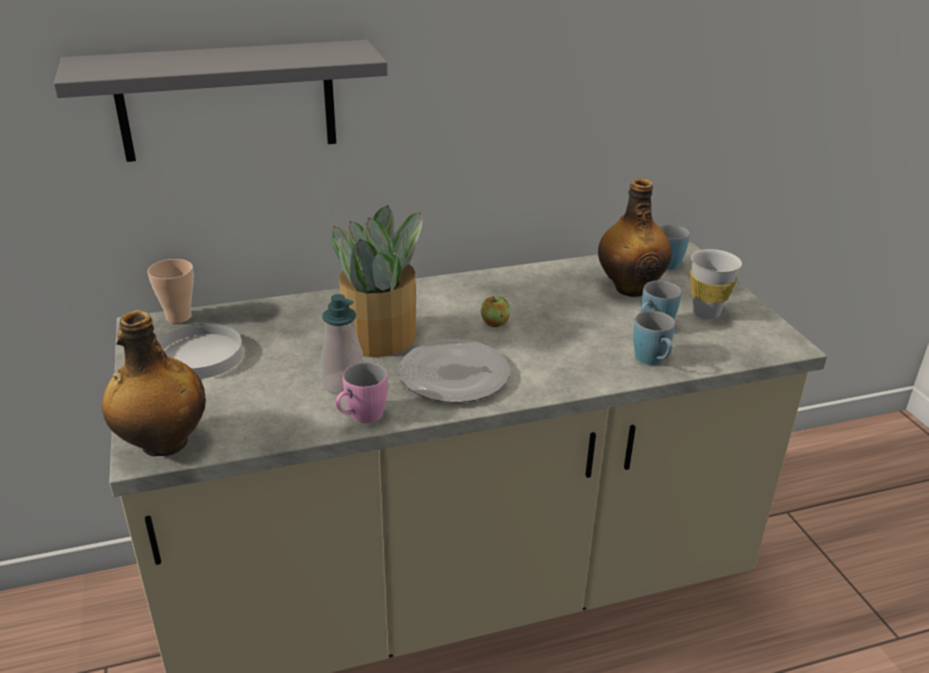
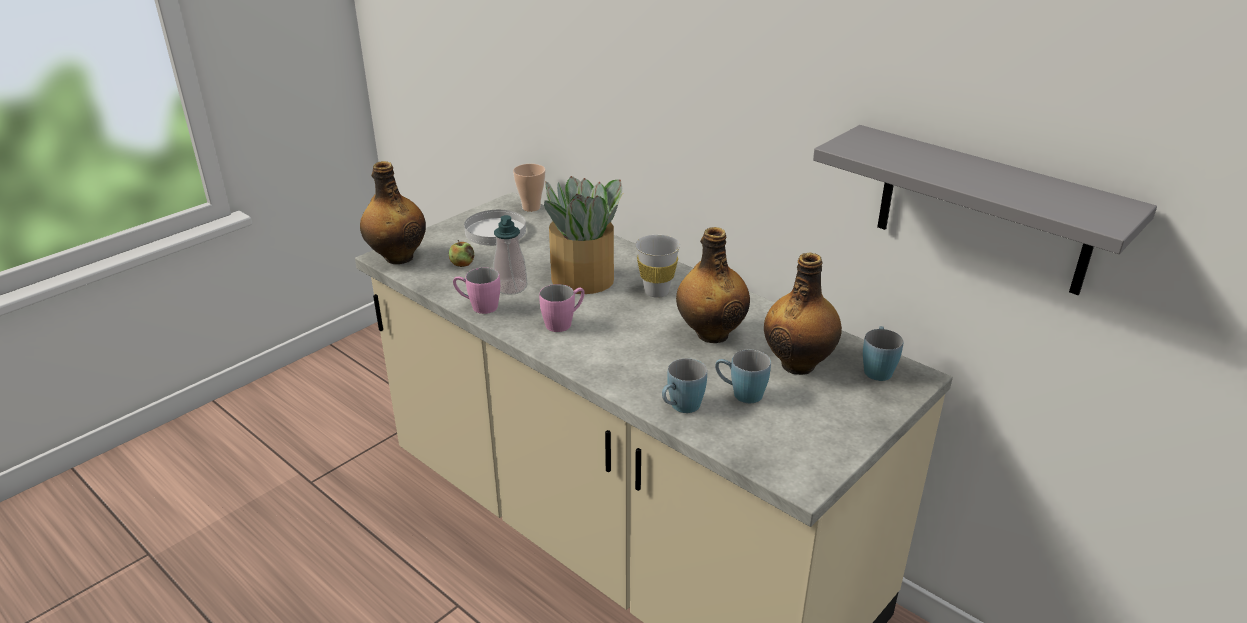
camera: 60 degrees right, 0 degrees up
(228, 101) = (585, 63): grey shelf -> grey shelf (983, 210)
(453, 374) = (564, 322): plate -> pink mug
(494, 323) = (655, 317): apple -> apple (462, 264)
(549, 307) = (711, 333): none -> bottle
(706, 312) = (805, 417): white cup -> white cup (656, 292)

